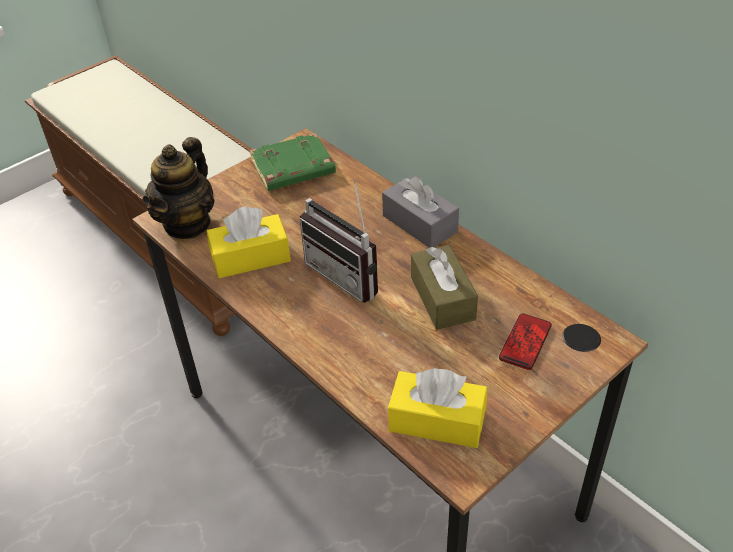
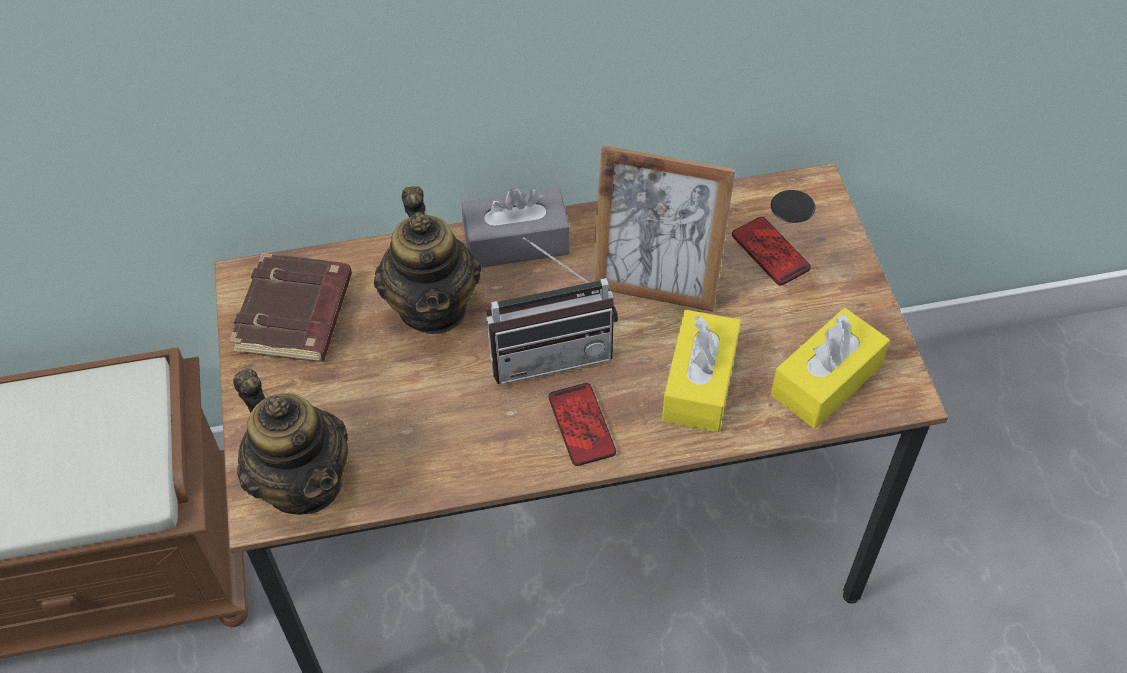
camera: 60 degrees left, 10 degrees up
(251, 257) = (436, 438): yellow tissue box -> yellow tissue box (699, 383)
(292, 169) = (296, 316): green book -> brown book
(304, 313) = (581, 425): none -> phone
(342, 214) = (433, 306): none -> teapot
(442, 298) = (655, 285): brown tissue box -> picture frame

